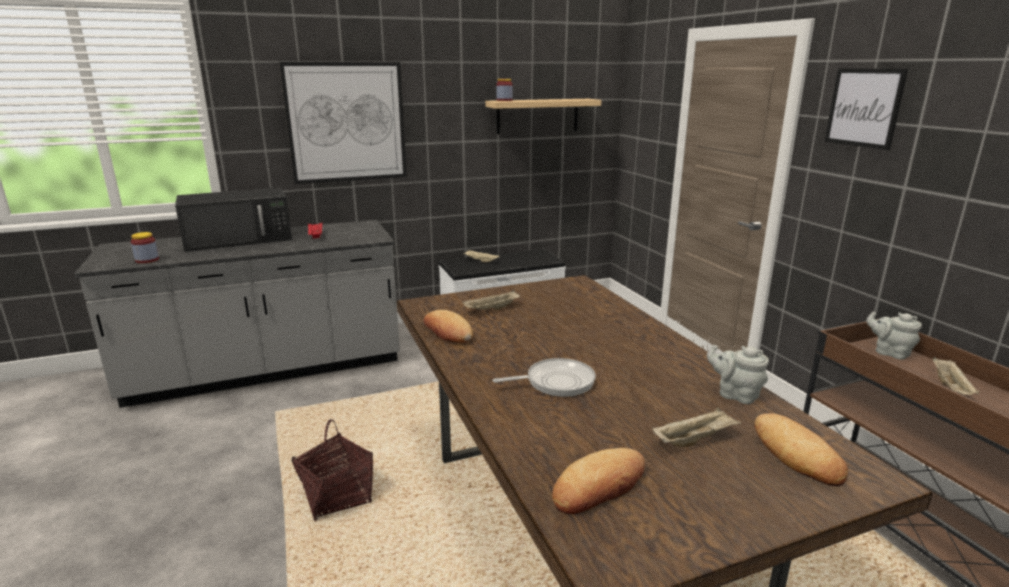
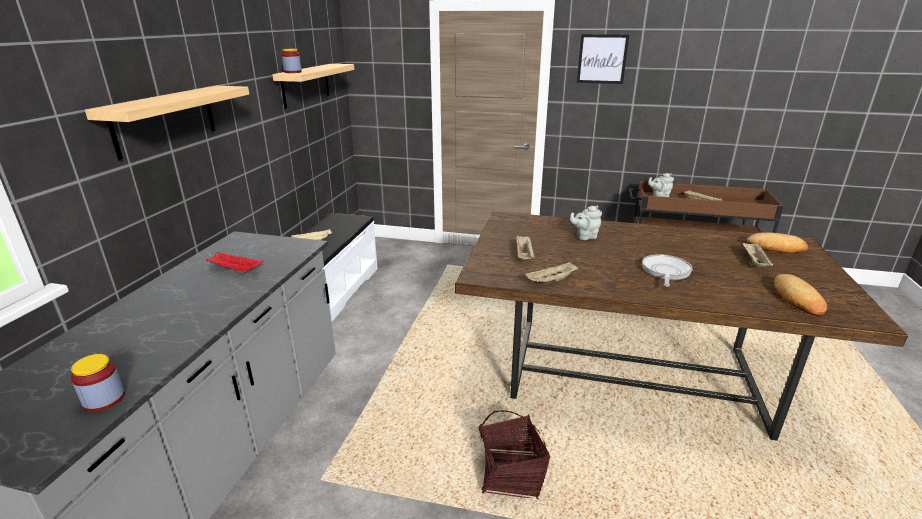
camera: 55 degrees left, 5 degrees up
(240, 239) = (145, 314): black microwave -> none
(346, 122) = (165, 120): picture -> shelf
(448, 332) = (551, 281): bread -> beige tray
(735, 394) = (709, 237): grey teapot -> grey teapot (584, 236)

